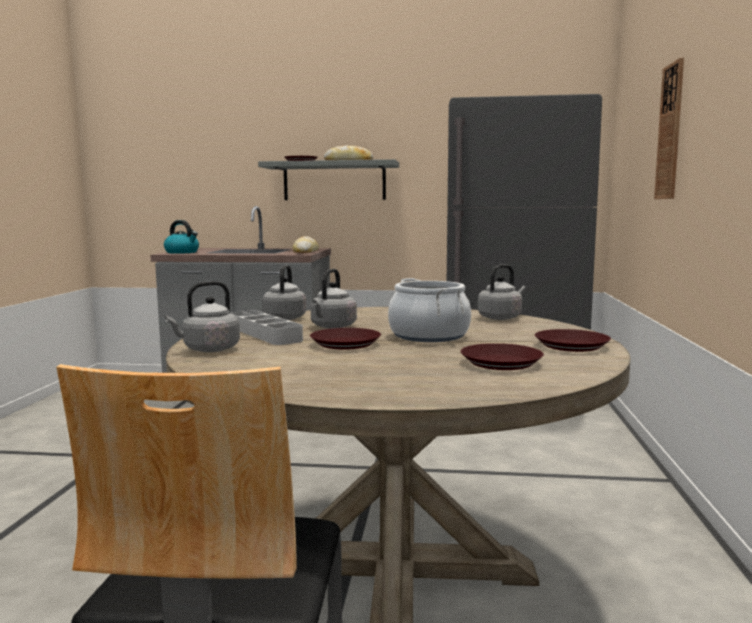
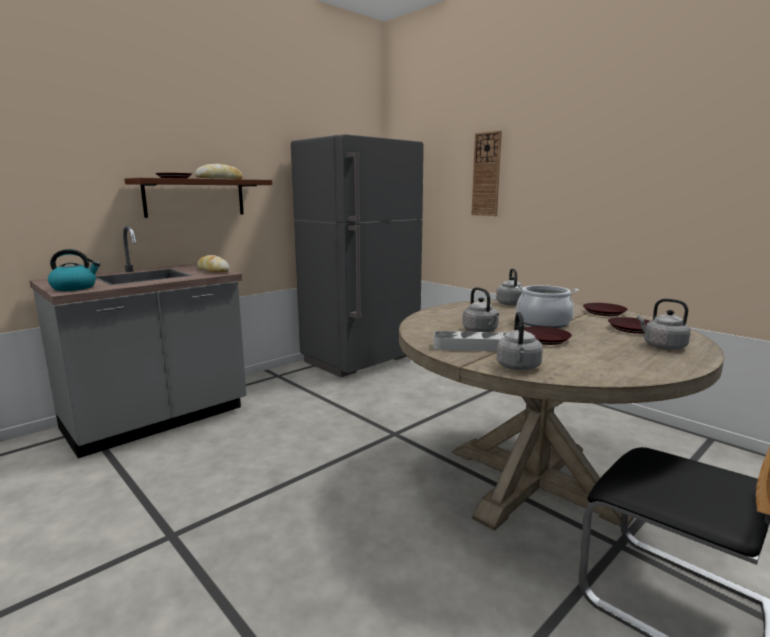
camera: 50 degrees left, 5 degrees up
(285, 318) = (424, 332): grey kettle -> grey kettle (662, 346)
(334, 181) = (195, 197): grey shelf -> brown shelf

